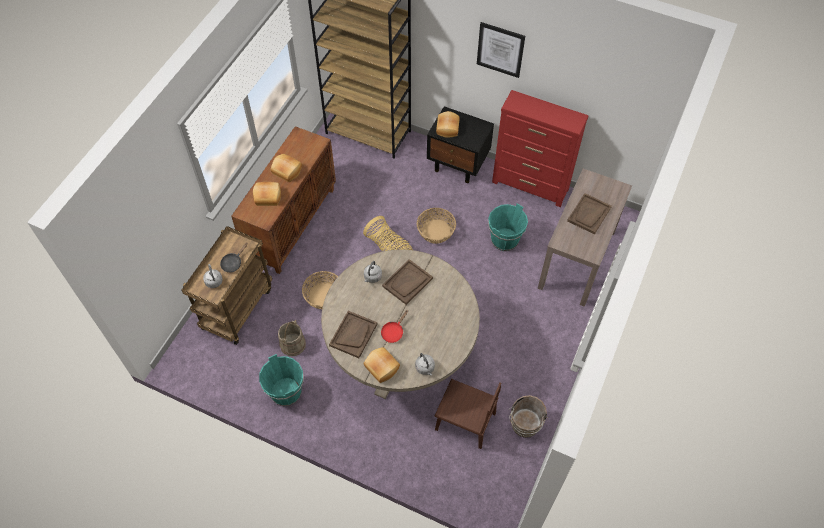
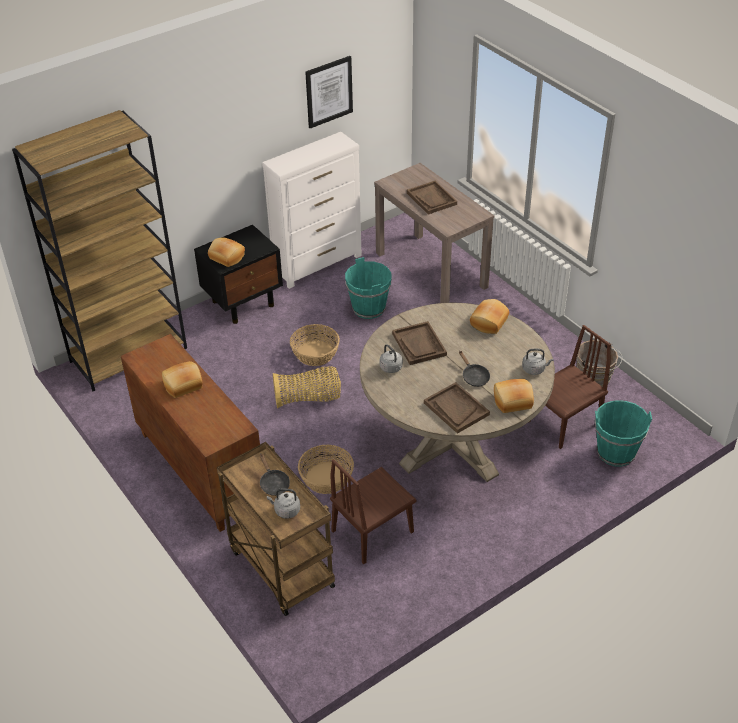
camera: 60 degrees left, 15 degrees down
(268, 196) = (206, 414): bread -> bread (488, 322)
(286, 392) = (434, 561): turquoise bucket -> turquoise bucket (616, 453)
(292, 344) = (372, 531): beige bucket -> brown chair
(393, 332) = (474, 376): red frying pan -> black frying pan
(500, 49) = (237, 122): picture -> picture (329, 91)
(530, 186) = (318, 264): red dresser -> white dresser

